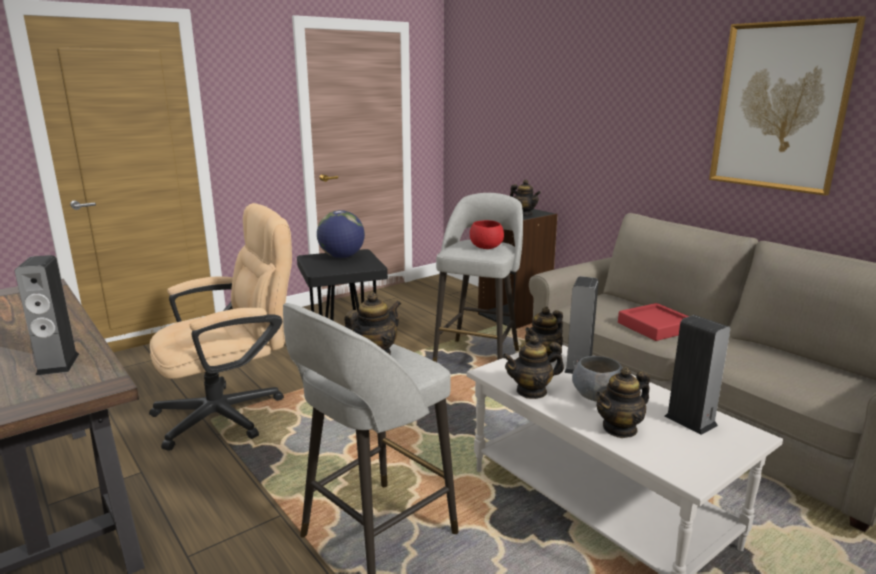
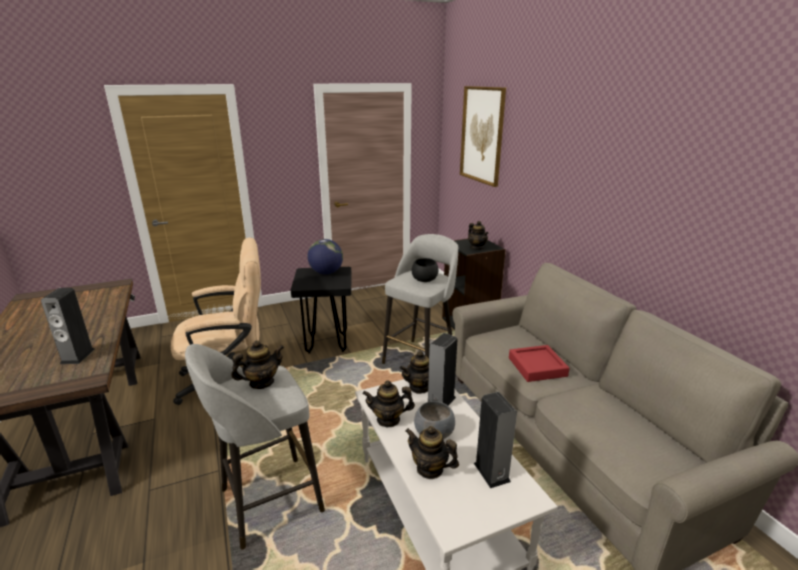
camera: 15 degrees right, 5 degrees up
(486, 247) = (424, 280): red bowl -> black bowl
(620, 428) = (430, 469): teapot -> teapot turned 45 degrees clockwise
(780, 107) = (668, 193): picture -> picture (482, 135)

